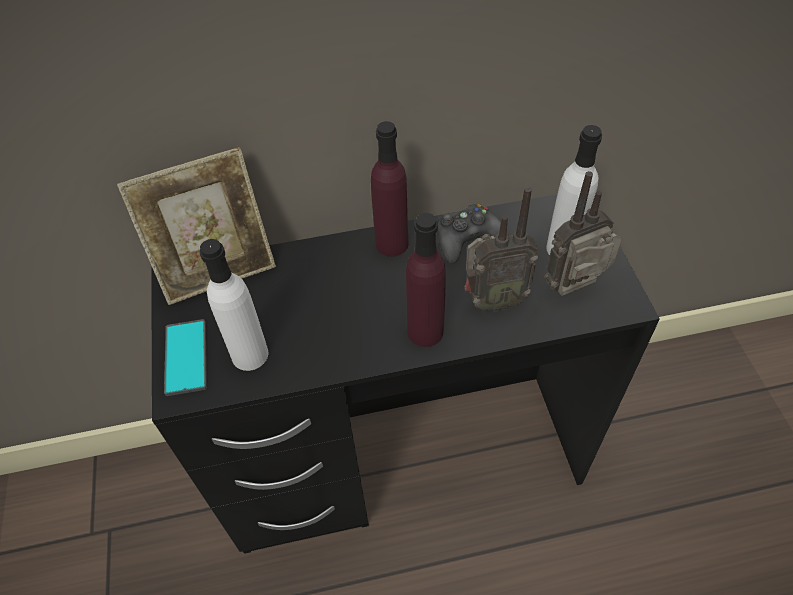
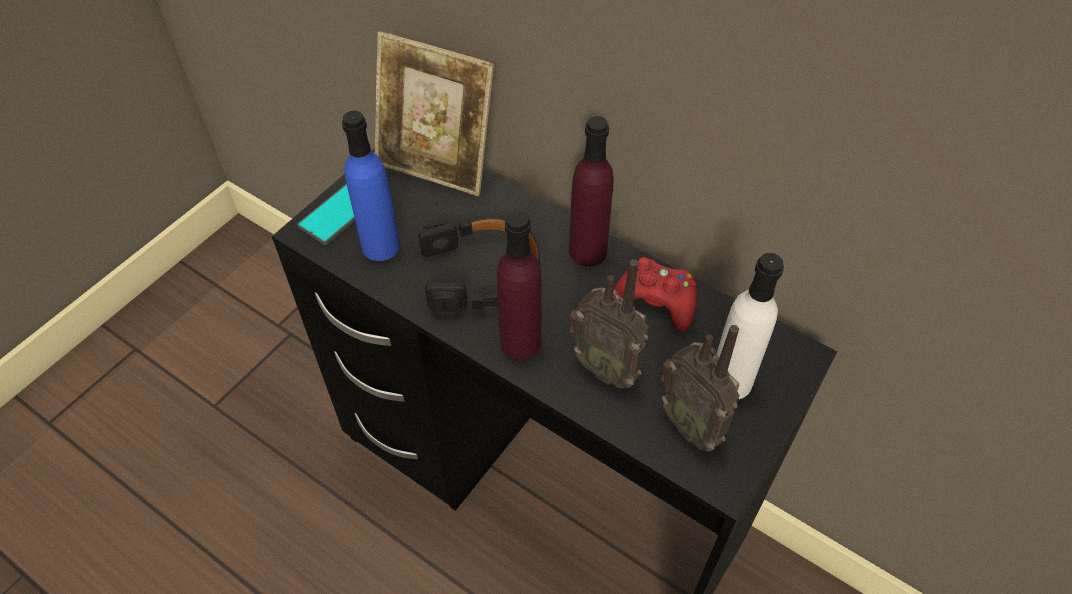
camera: 45 degrees right, 0 degrees up
(250, 354) = (381, 246): white bottle -> blue bottle
(345, 312) = (482, 274): none -> black headphones
(468, 239) = (655, 301): black game controller -> red game controller
(575, 289) = (692, 424): radio -> radio turned 150 degrees counterclockwise

